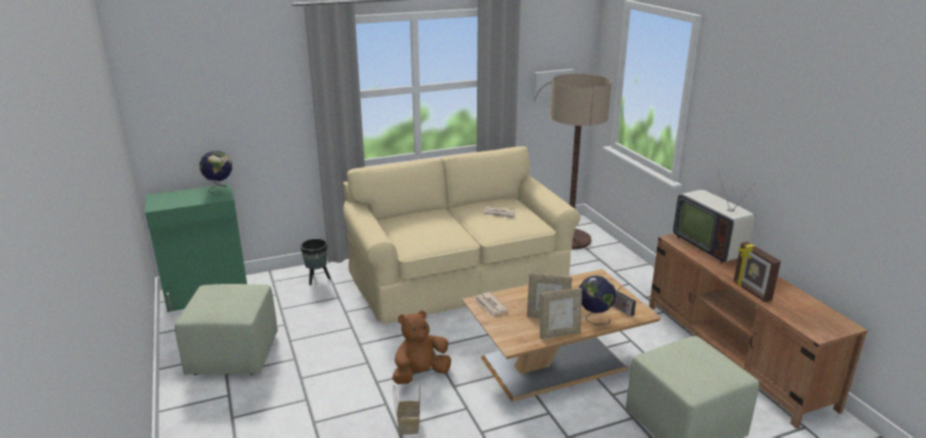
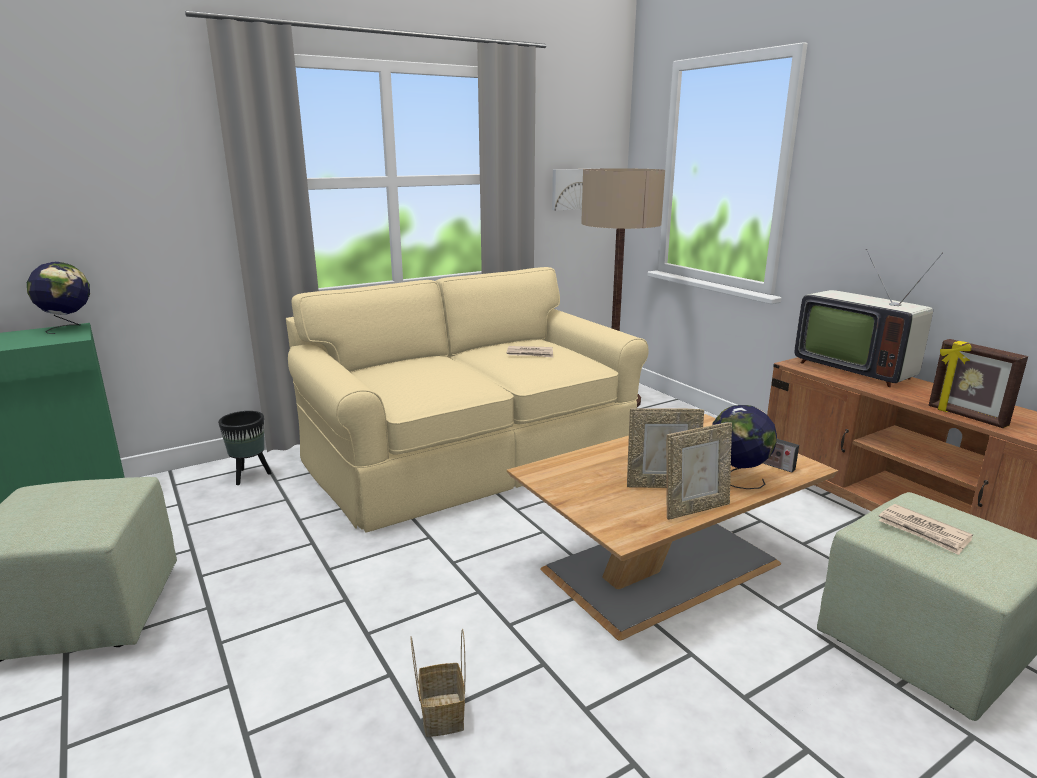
camera: 10 degrees left, 5 degrees down
(420, 374) = (444, 610): brown plush toy -> none
(490, 306) = (559, 476): newspaper -> newspaper (923, 532)

